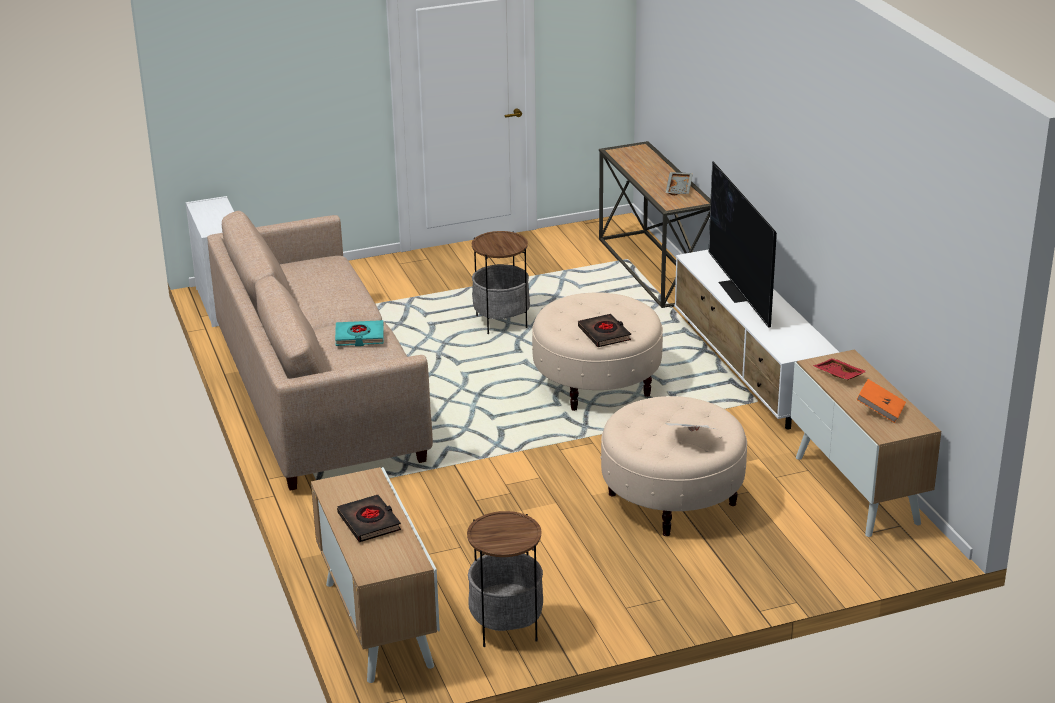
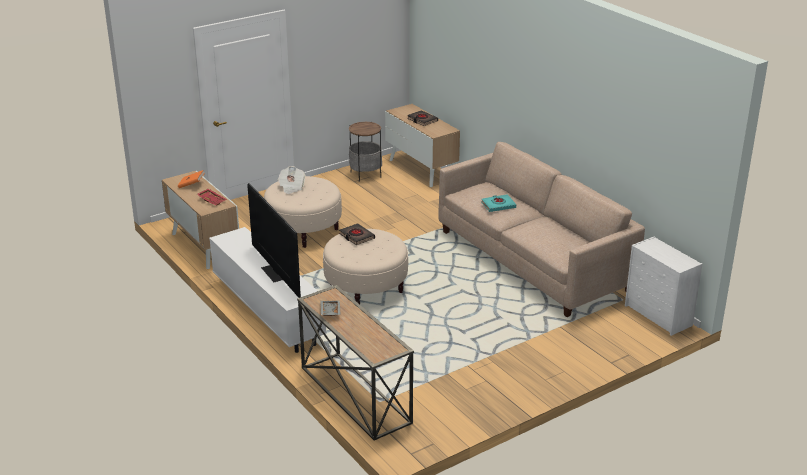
camera: 165 degrees right, 0 degrees up
(501, 322) = (451, 326): side table -> none

